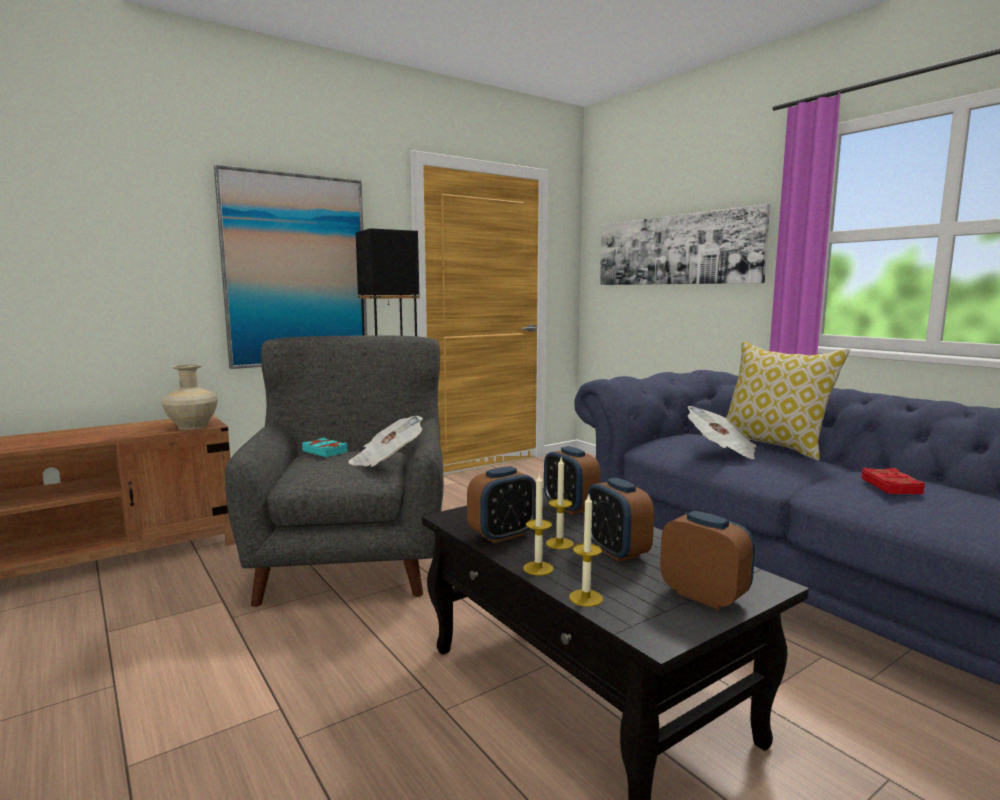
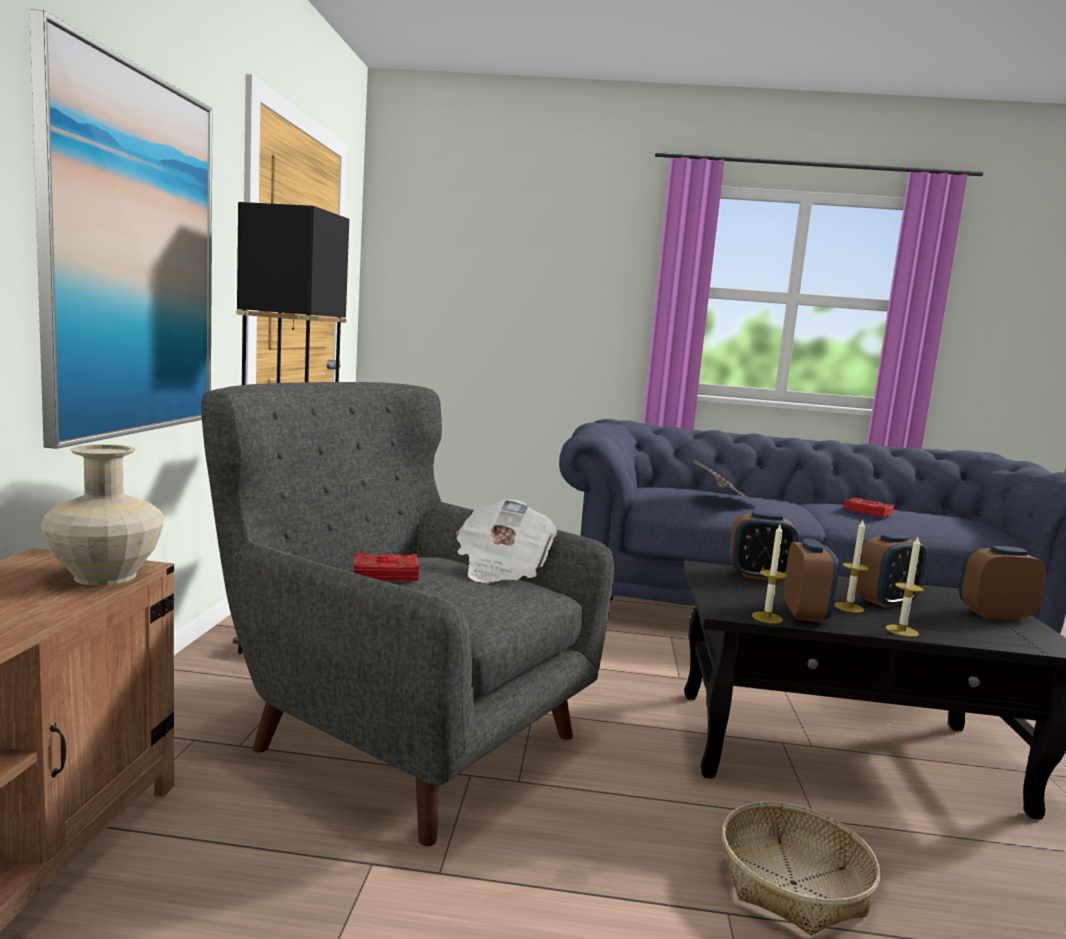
camera: 50 degrees left, 0 degrees up
(325, 451) = (385, 574): turquoise book -> red book
(341, 723) = (793, 884): none -> basket
(586, 598) = (977, 640): candle -> candle (767, 617)
(617, 551) = (886, 601): alarm clock -> alarm clock turned 45 degrees counterclockwise
(675, 250) = (517, 280): picture -> none
(774, 446) = (727, 491): pillow -> none

